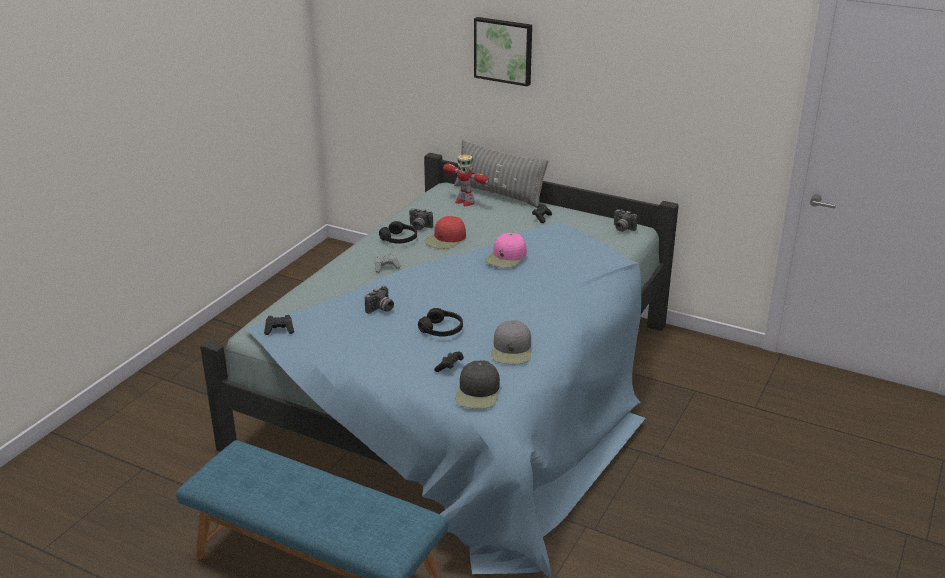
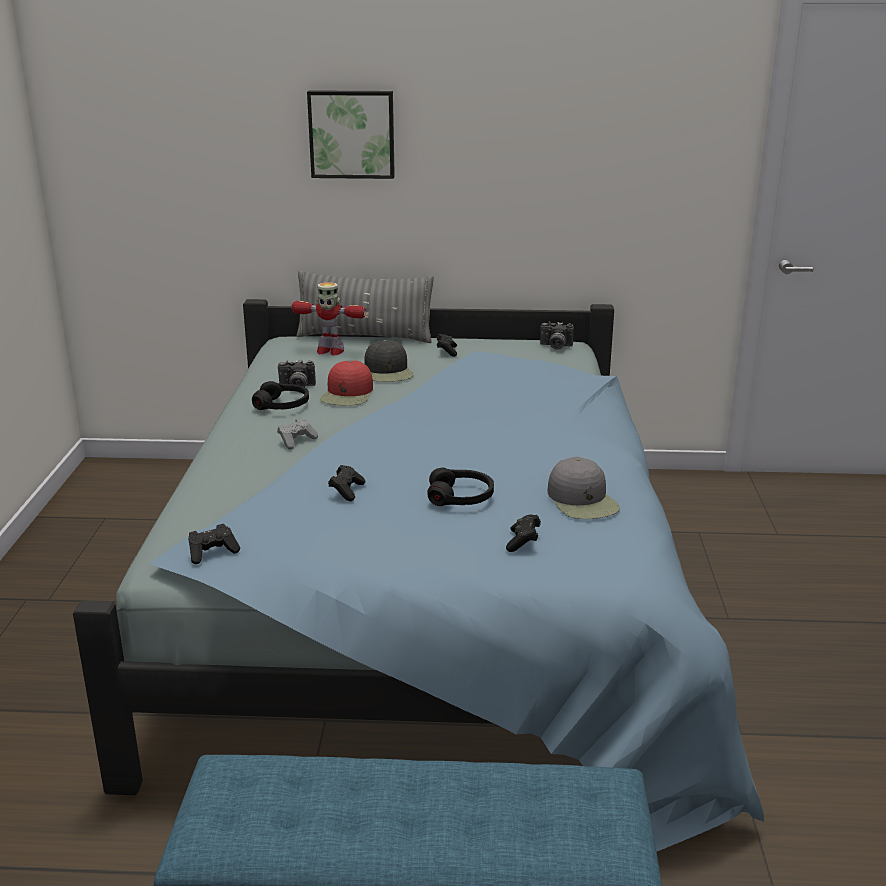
camera: 25 degrees left, 5 degrees down
(381, 309) = (347, 491): camera -> black game controller
(478, 392) = (598, 564): black cap -> black cap (388, 372)
(506, 257) = (454, 398): pink cap -> none

